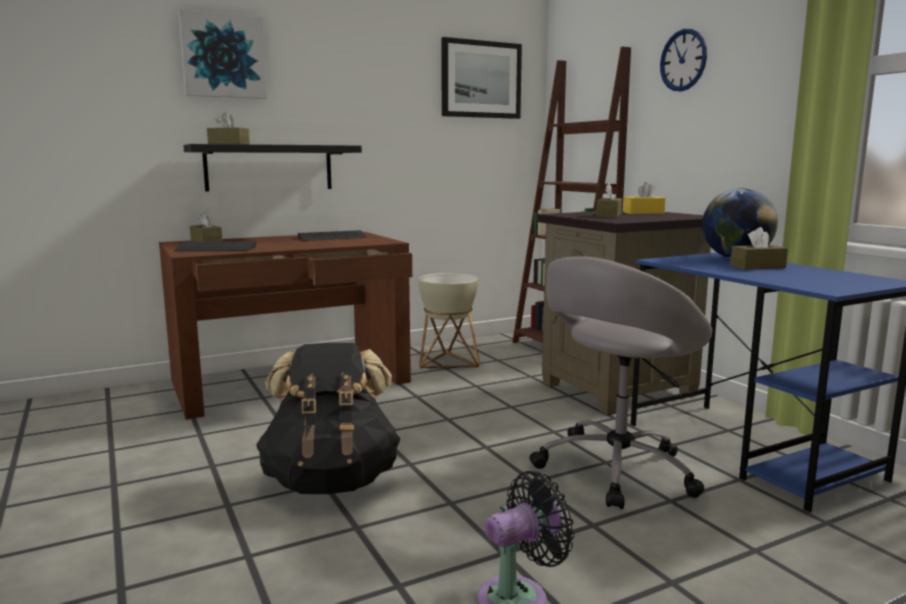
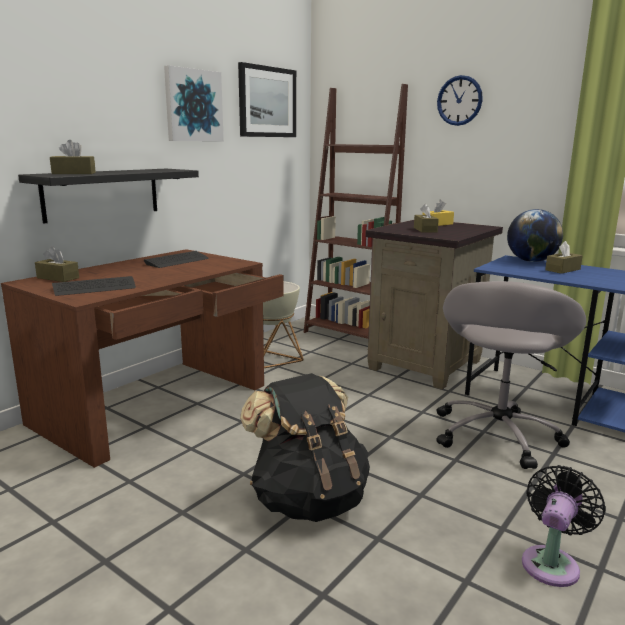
camera: 25 degrees left, 5 degrees up
(223, 56) = (52, 76): picture -> picture (193, 105)

